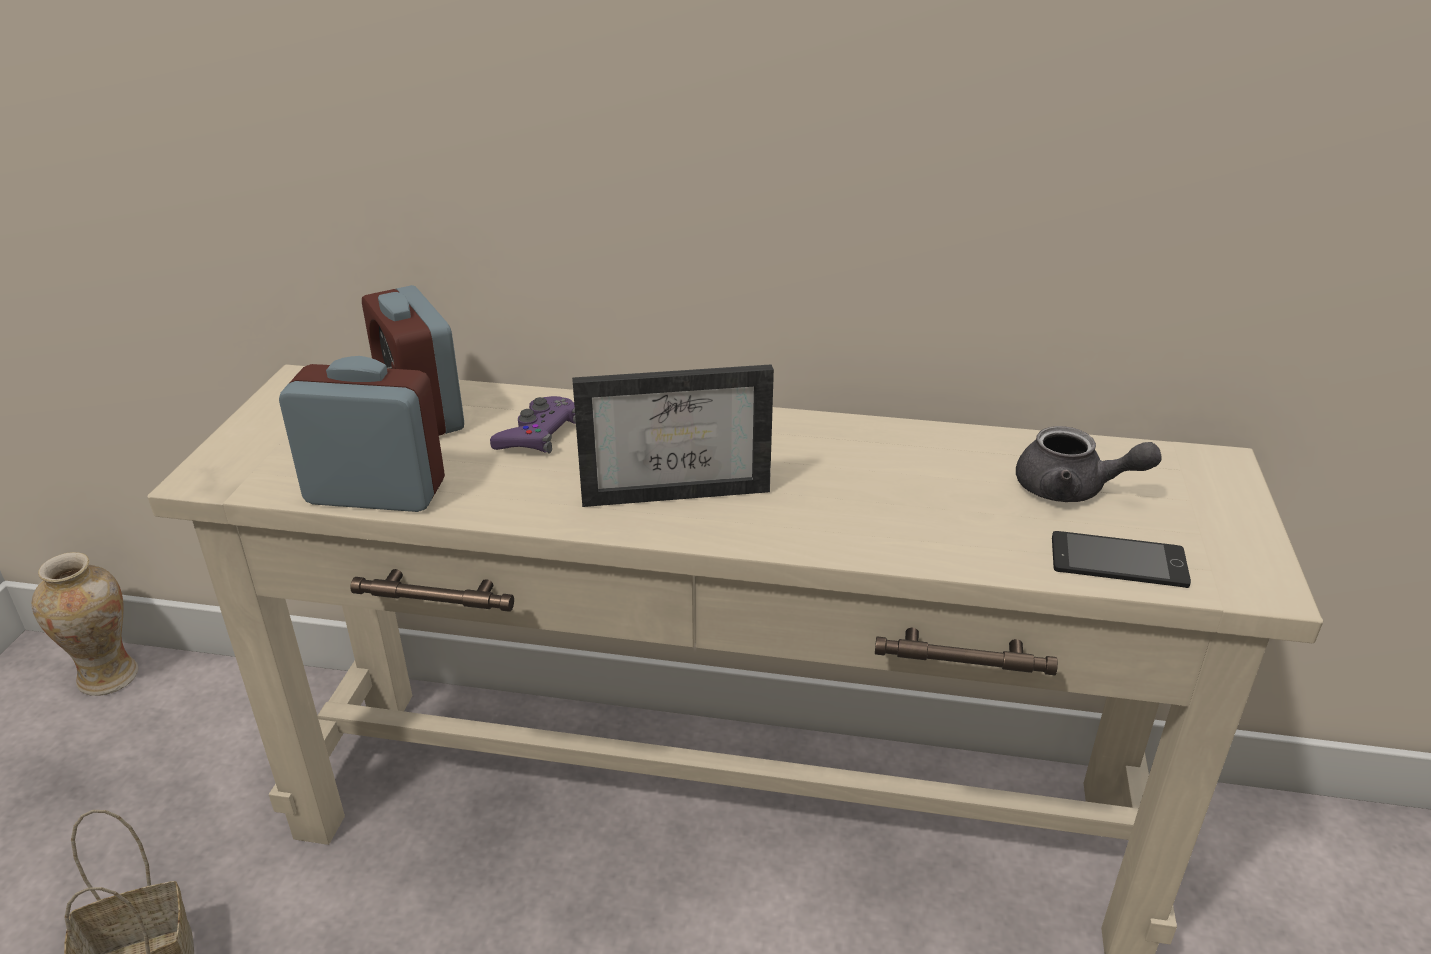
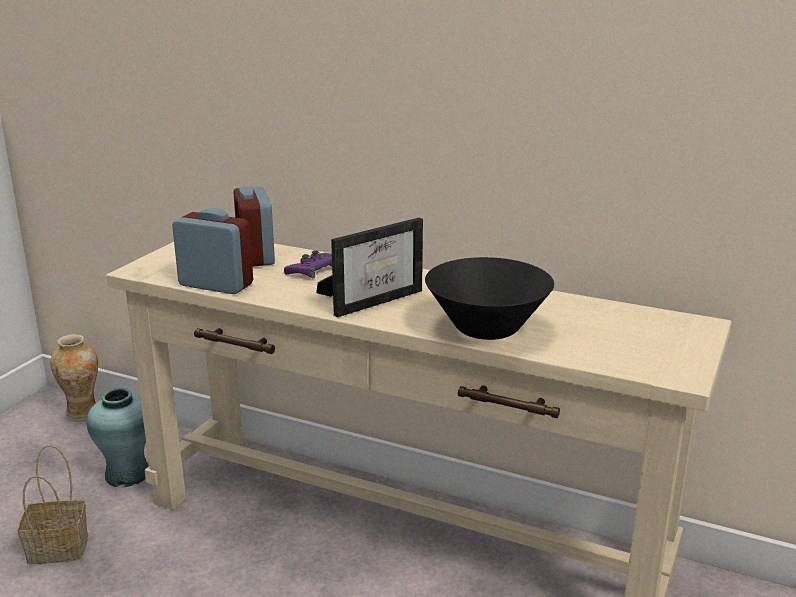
camera: 15 degrees right, 10 degrees down
(228, 788) = (128, 474): none -> turquoise vase
(678, 486) = (374, 299): picture frame -> picture frame turned 45 degrees counterclockwise
(900, 526) = (487, 328): none -> black bowl
(1072, 490) = (600, 325): grey teapot -> none
(1118, 561) = (603, 357): phone -> none

